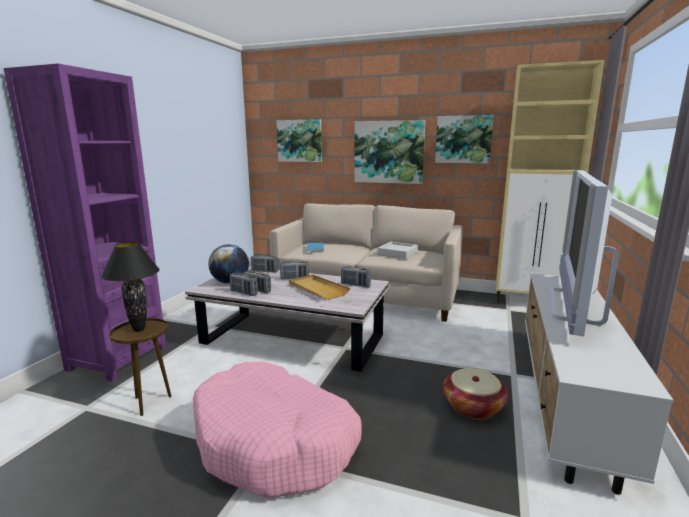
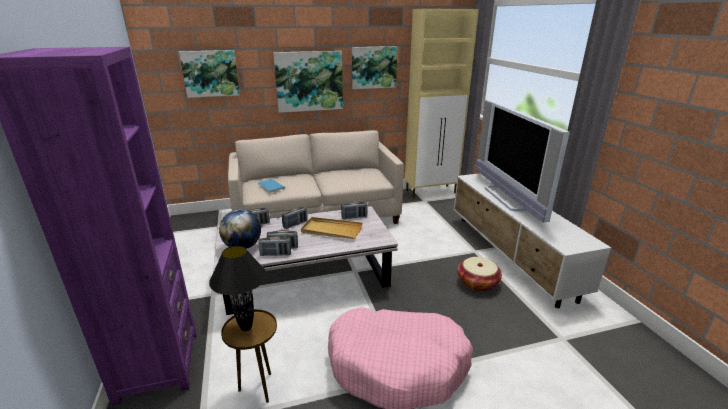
camera: 35 degrees left, 10 degrees up
(397, 253) = (348, 176): grey tray -> none

